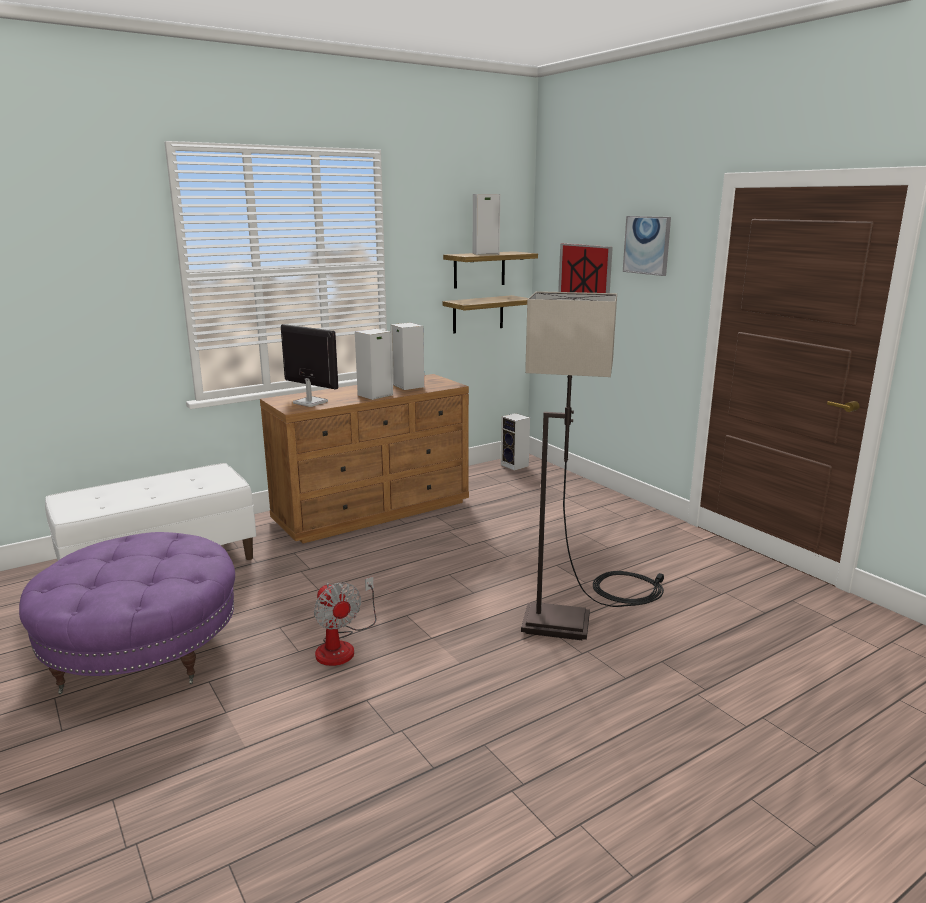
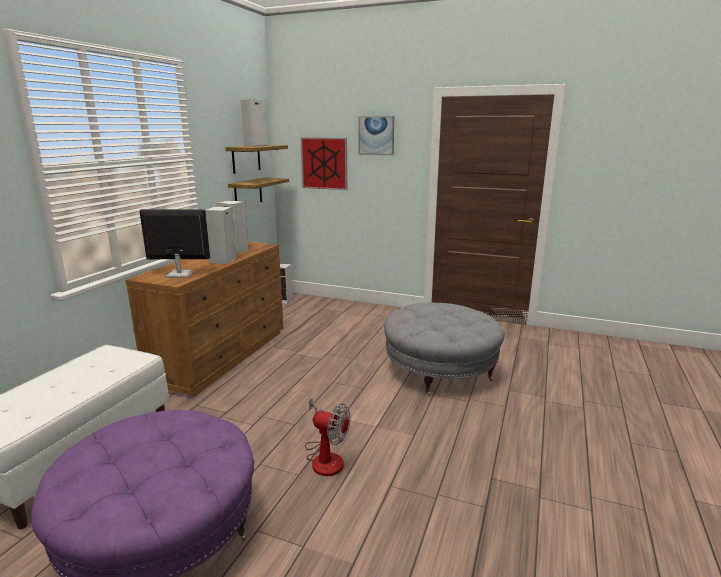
camera: 35 degrees left, 0 degrees up
(597, 605) = (440, 371): floor lamp -> grey ottoman

